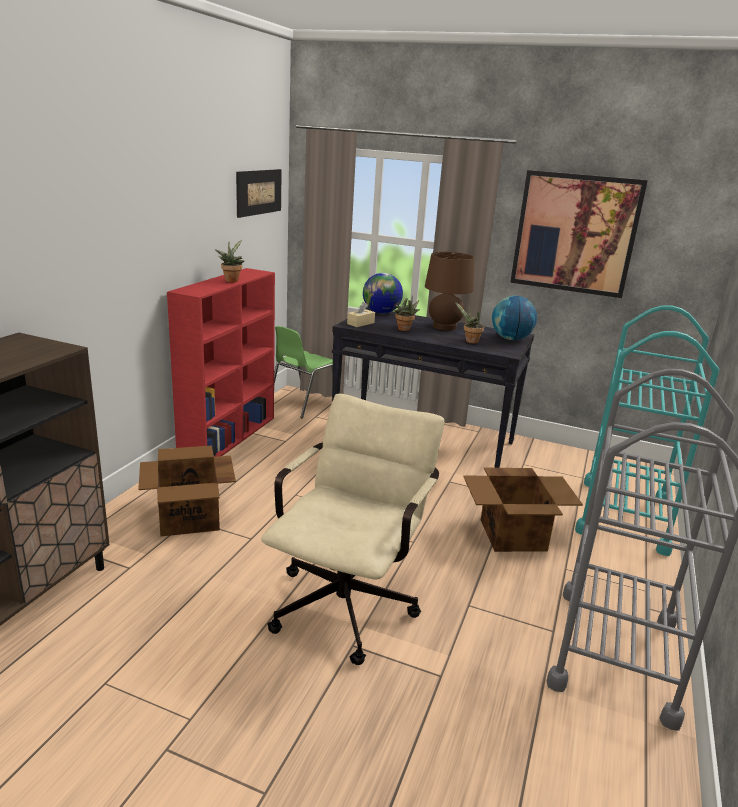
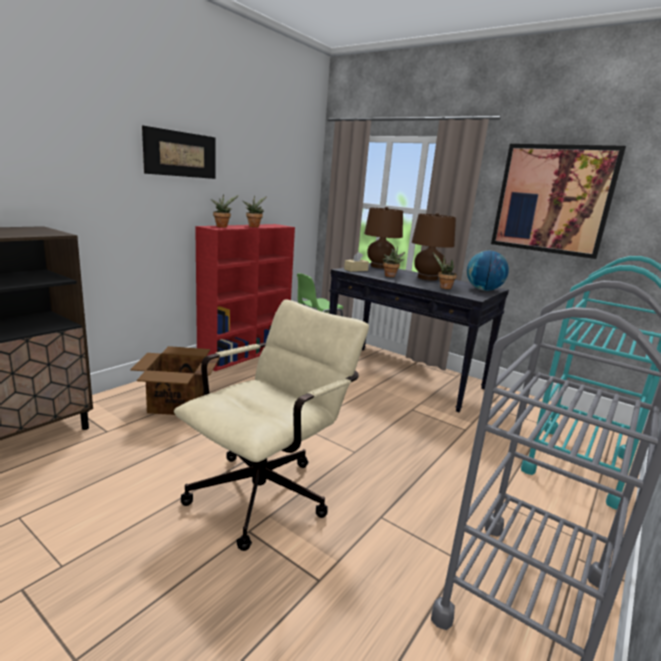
camera: 15 degrees right, 5 degrees down
(198, 287) = (222, 226): none -> potted plant
(259, 192) = (292, 167): picture -> picture (181, 154)
(381, 313) = (379, 266): globe -> brown table lamp
(514, 535) = (455, 462): cardboard box -> none

